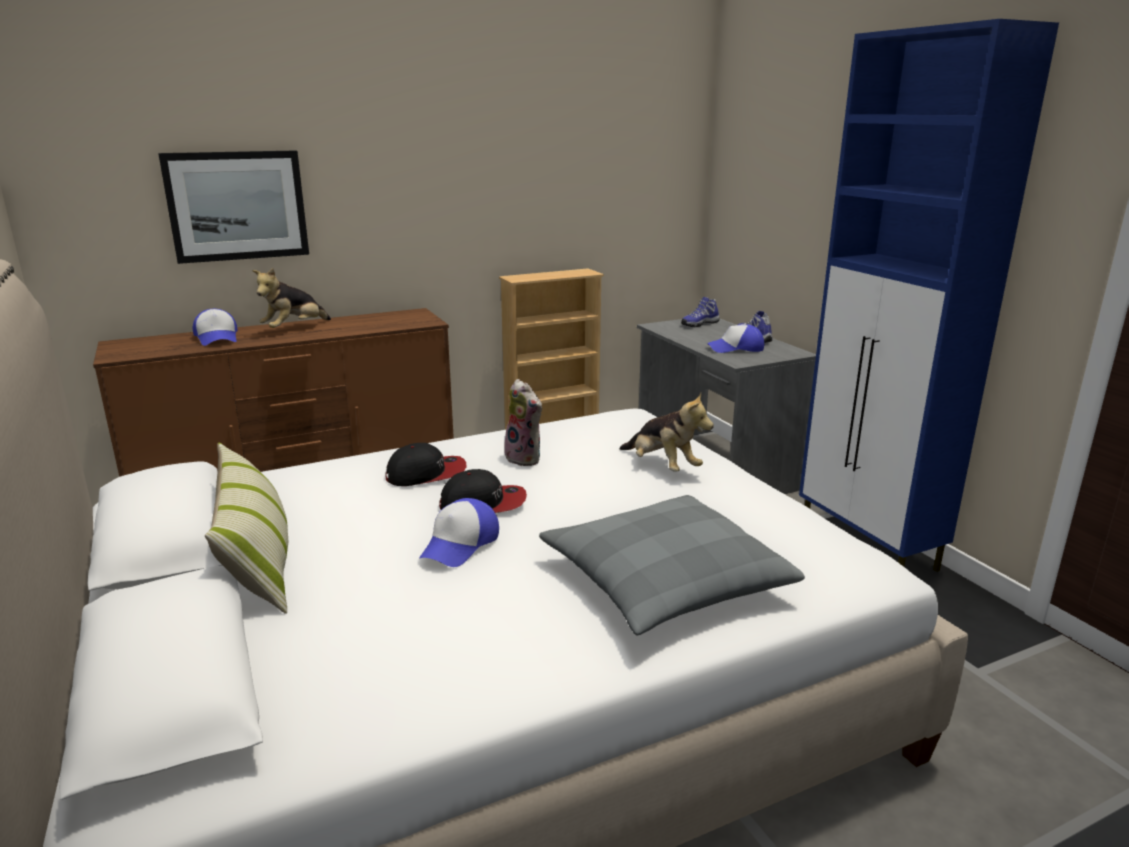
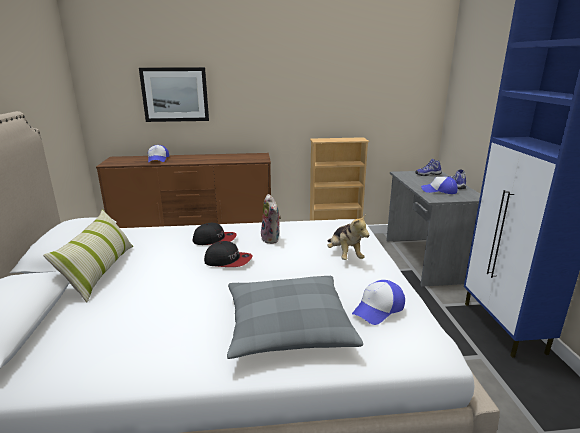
camera: 20 degrees right, 0 degrees up
(294, 329) = (195, 158): plush toy -> none
(460, 544) = (197, 281): cap -> cap (378, 309)

